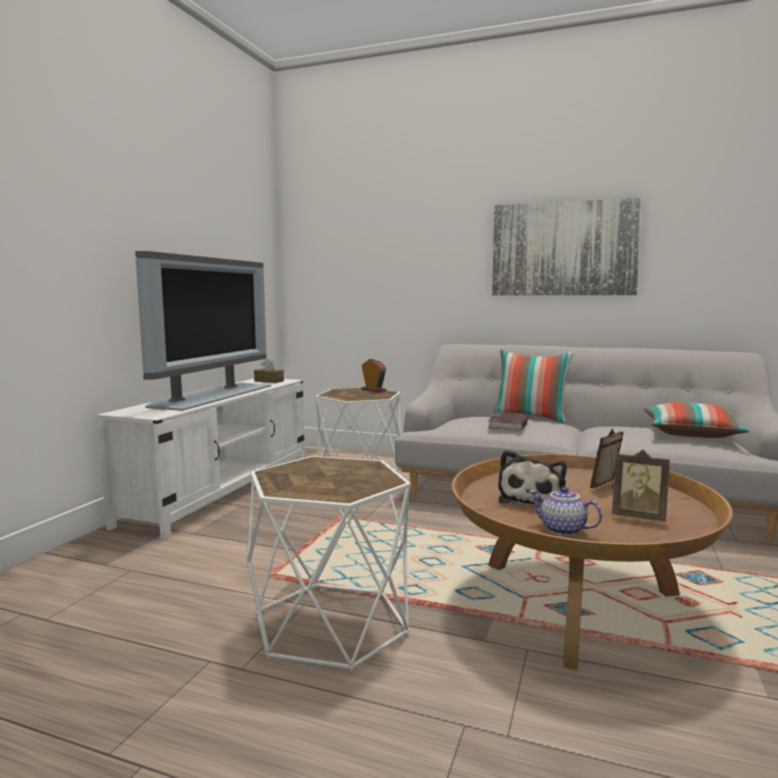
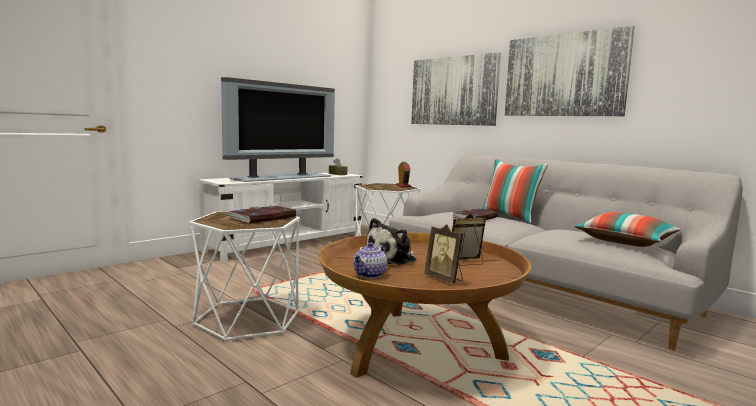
camera: 25 degrees right, 0 degrees up
(346, 471) = (262, 218): none -> book
(416, 265) = (453, 91): none -> picture
(562, 530) = (370, 275): teapot -> teapot turned 120 degrees counterclockwise

